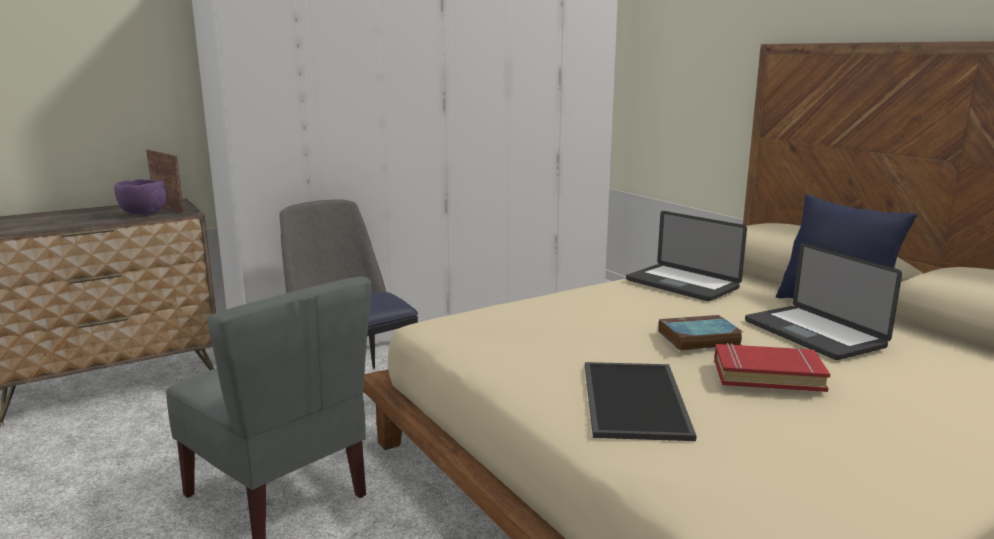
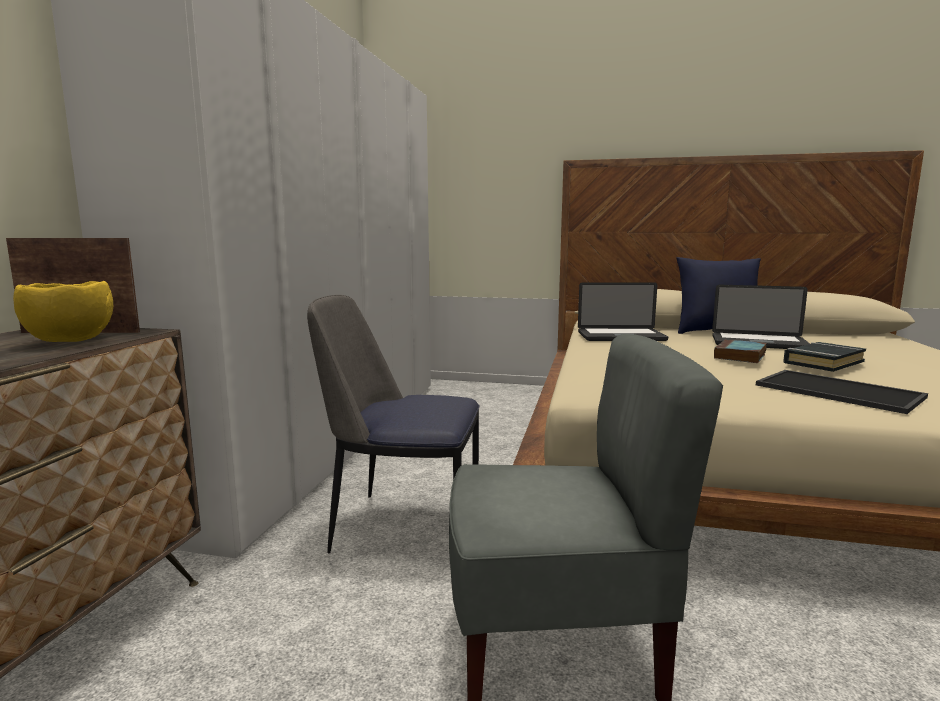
camera: 45 degrees left, 5 degrees down
(144, 214) = (71, 341): purple bowl -> yellow bowl
(767, 375) = (823, 362): red book -> black book

